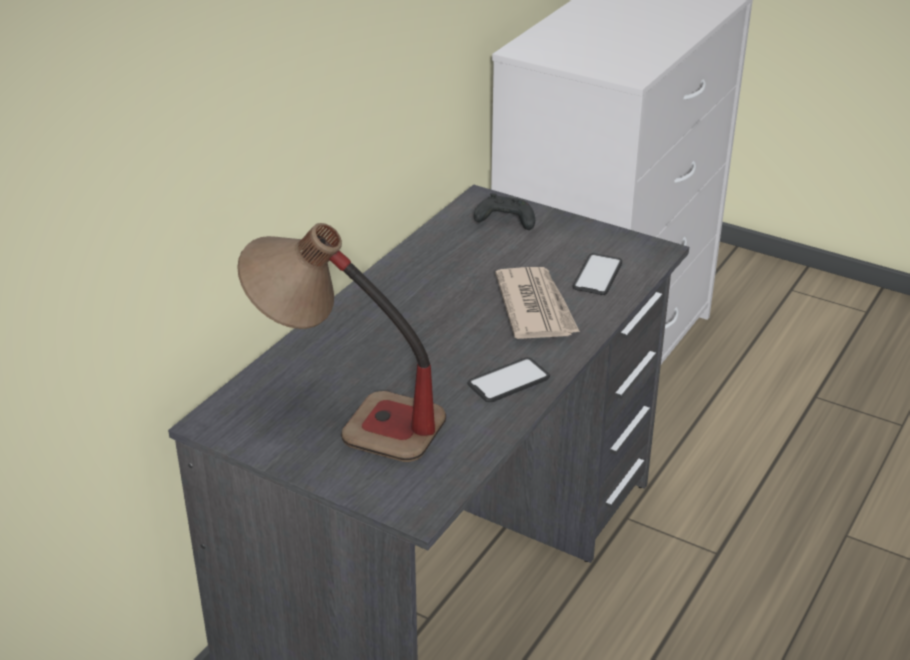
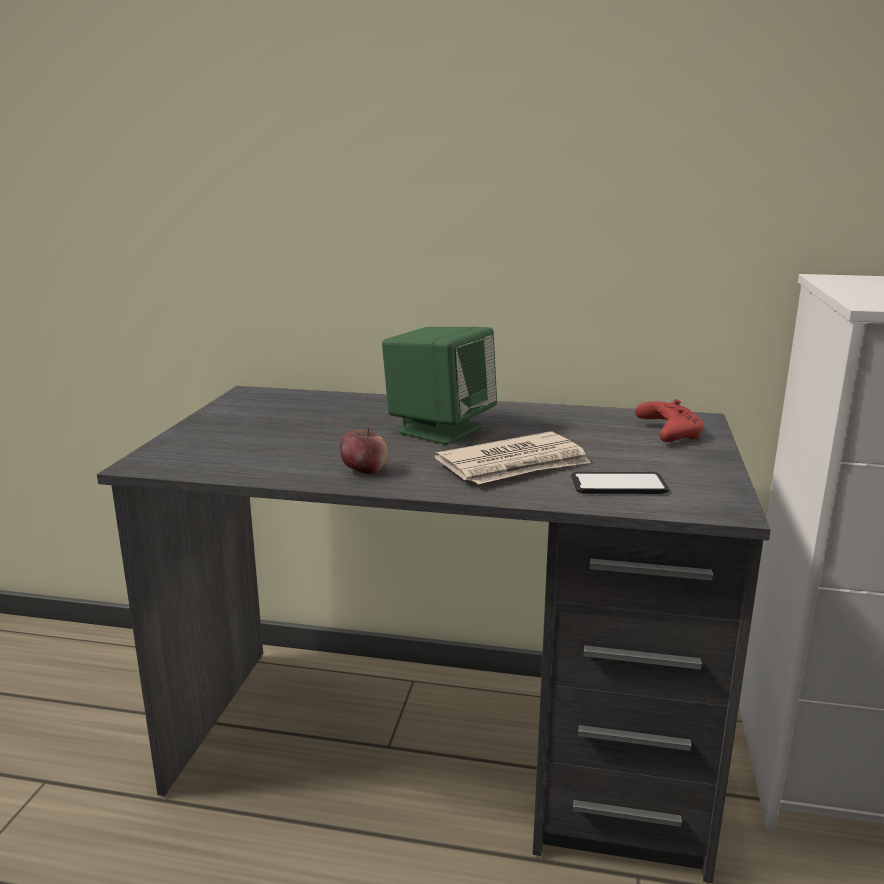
camera: 70 degrees right, 15 degrees down
(346, 418) = (271, 425): table lamp -> none
(425, 323) = (440, 429): none -> green speaker
(504, 222) = (668, 433): black game controller -> red game controller
(508, 381) = (365, 470): phone -> apple

